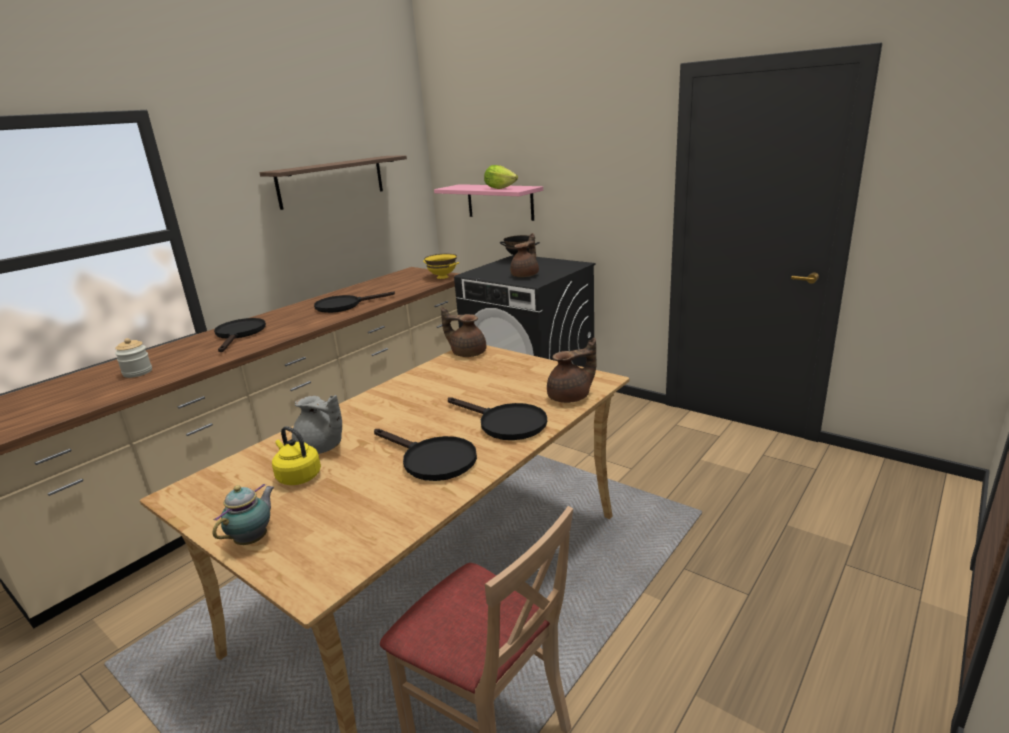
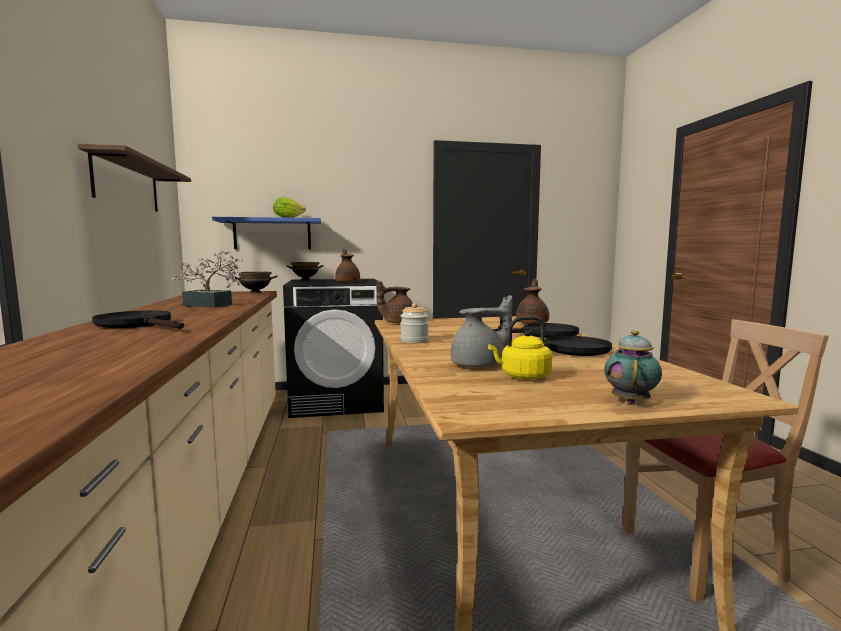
camera: 50 degrees left, 15 degrees down
(137, 372) = (80, 355): jar -> jar (414, 340)
(254, 539) = (631, 401): teapot -> teapot turned 45 degrees clockwise
(344, 305) = (211, 305): black frying pan -> potted plant
(443, 277) = (255, 292): yellow bowl -> black bowl
(500, 202) = (272, 234): pink shelf -> blue shelf

